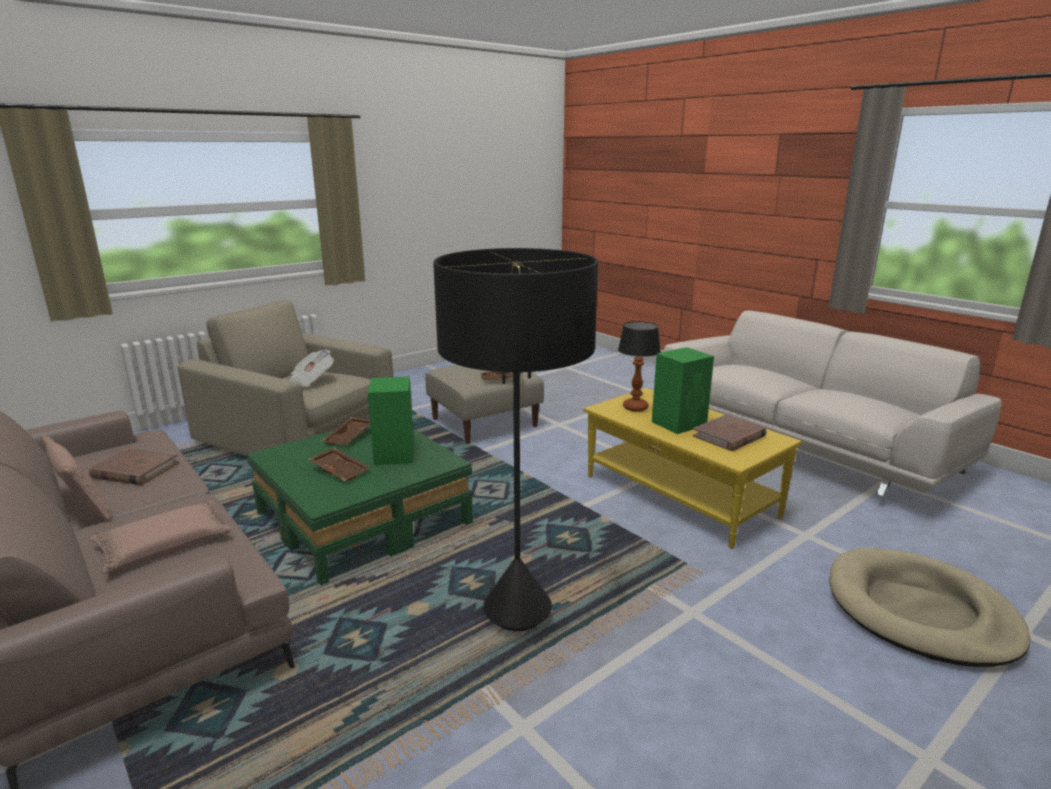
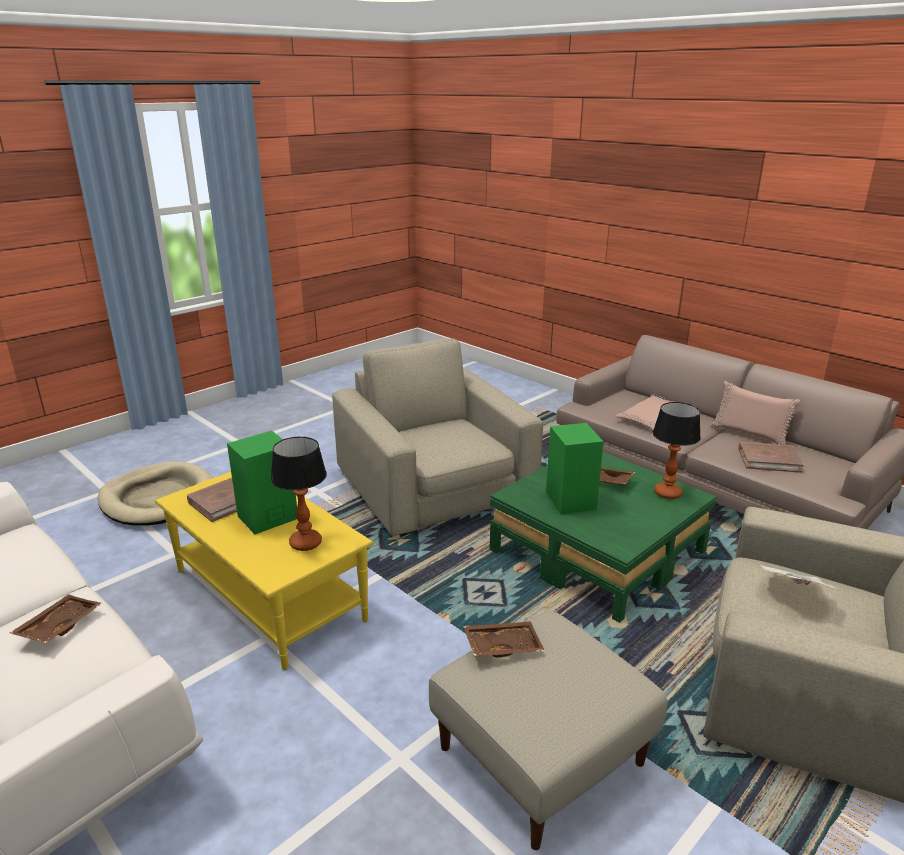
camera: 175 degrees right, 5 degrees up
(291, 457) = (667, 493): none -> table lamp
(349, 437) = (637, 521): brown tray -> brown tray (58, 626)
(517, 613) = (436, 485): black floor lamp -> beige armchair

